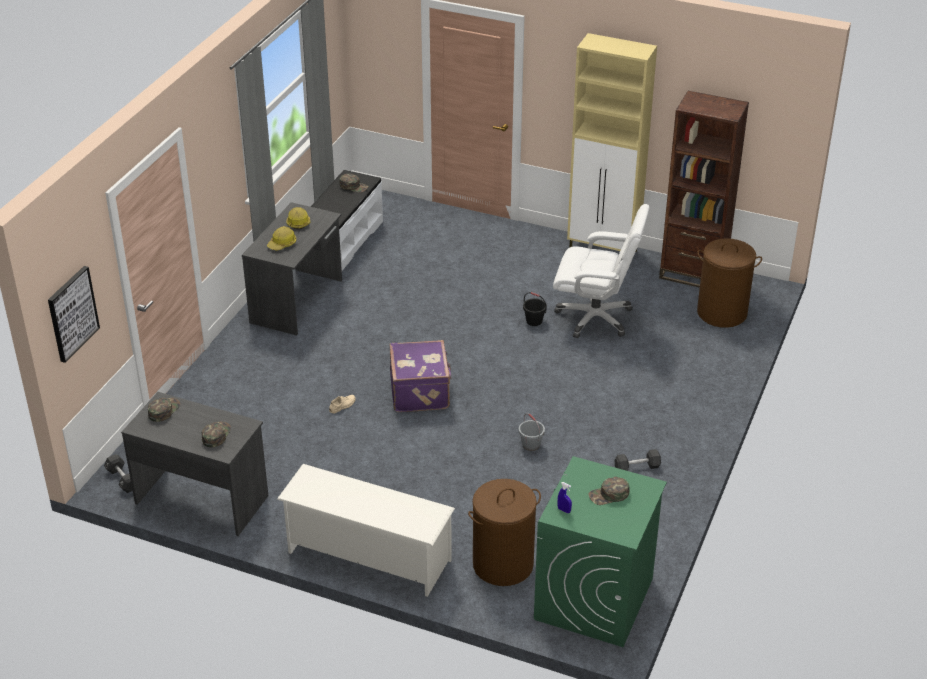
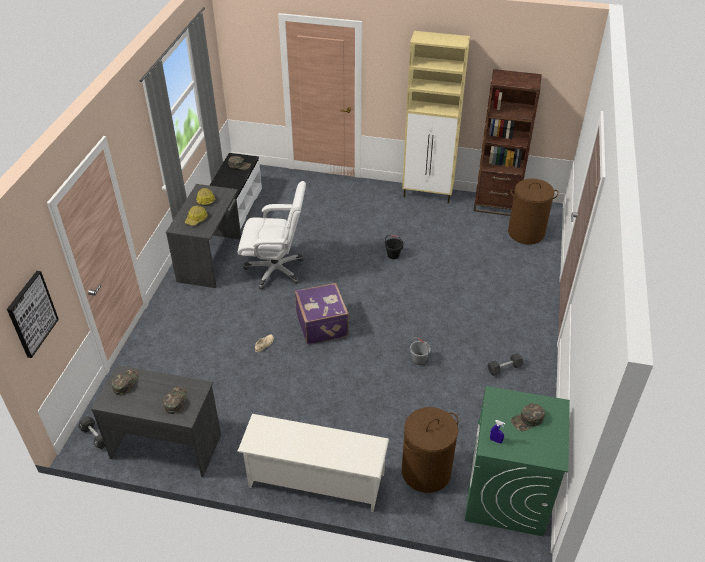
camera: 10 degrees left, 5 degrees up
(595, 317) = (437, 247): white office chair -> white office chair (276, 270)

